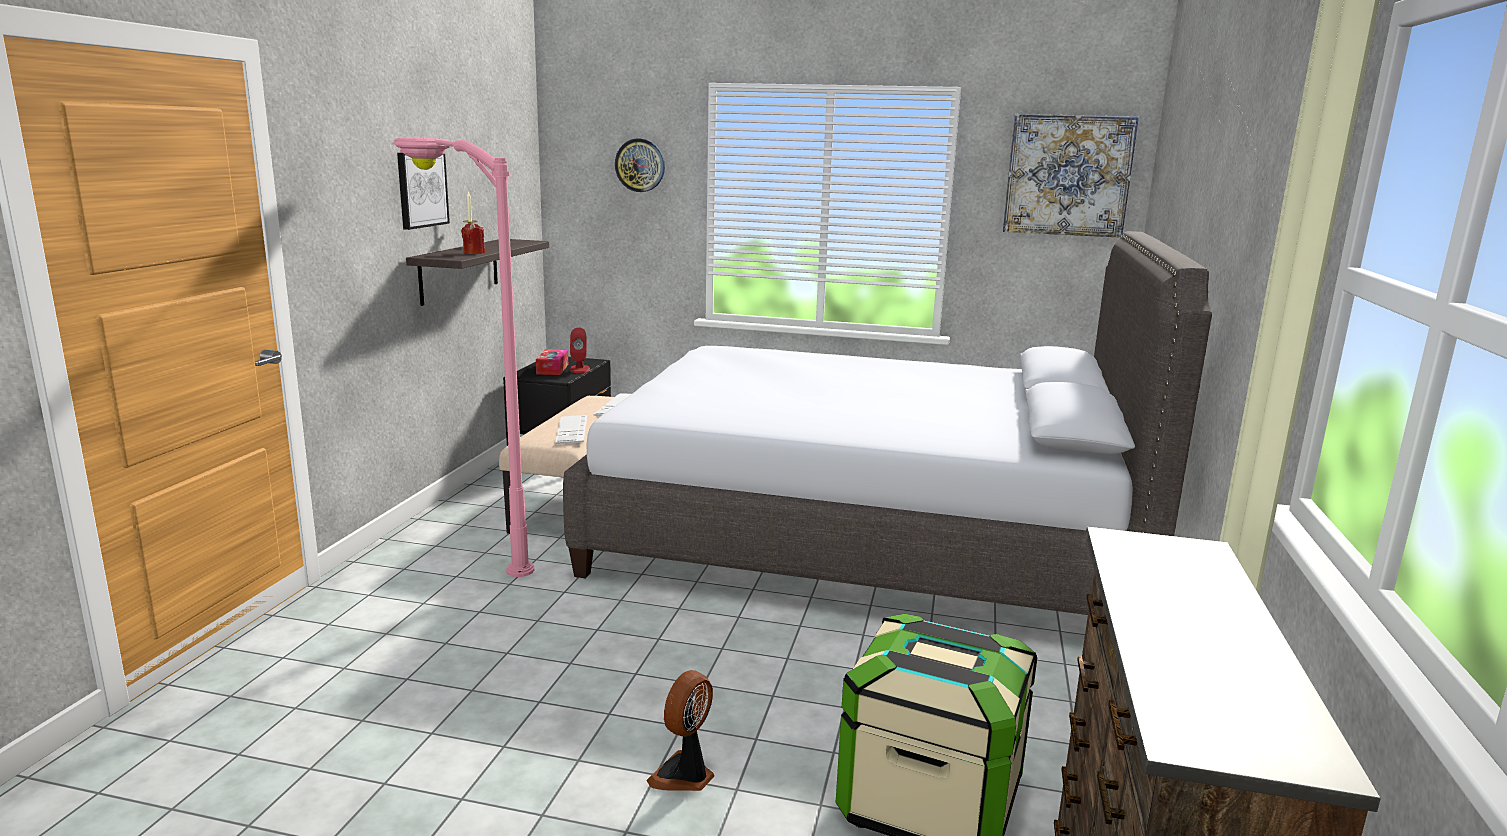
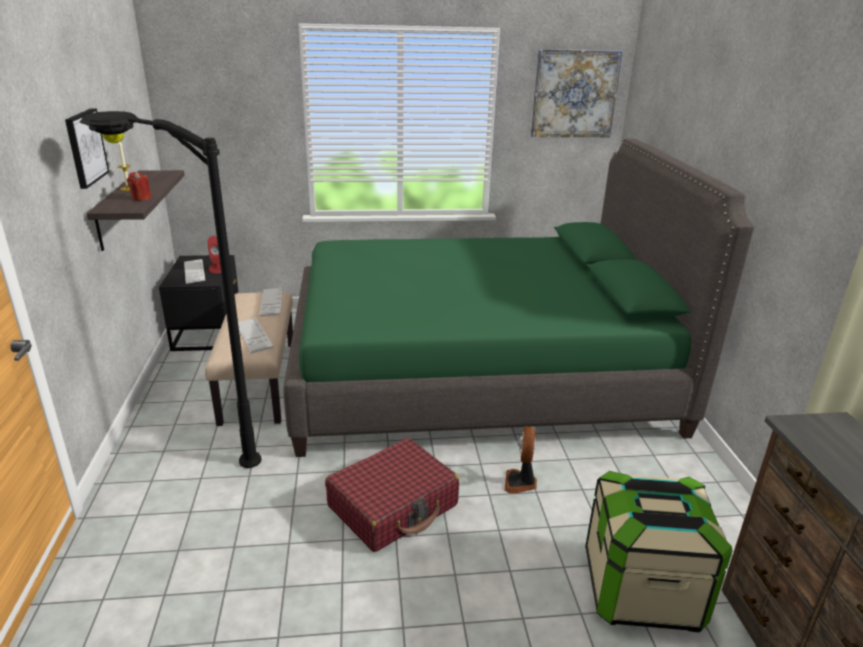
camera: 20 degrees left, 10 degrees up
(469, 546) = (193, 445): pink floor lamp -> black floor lamp
(552, 369) = (194, 272): tissue box -> keyboard
(640, 165) = (243, 94): wall clock -> none
(655, 644) = (393, 506): none -> red suitcase
(684, 775) = (483, 617): fan -> fan (521, 482)
(866, 535) = (477, 373): grey bed -> green bed

